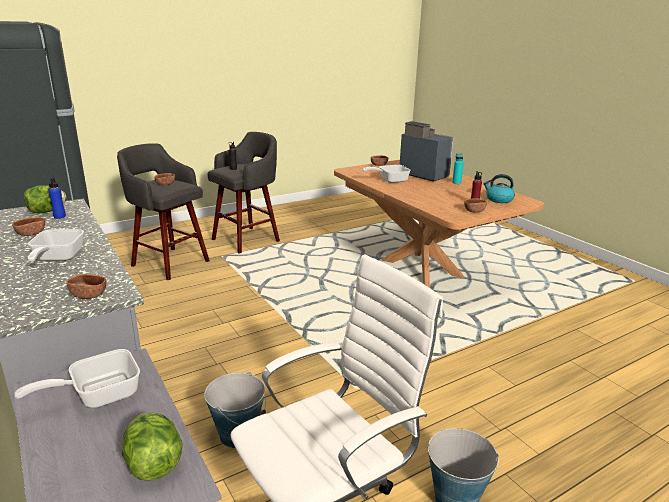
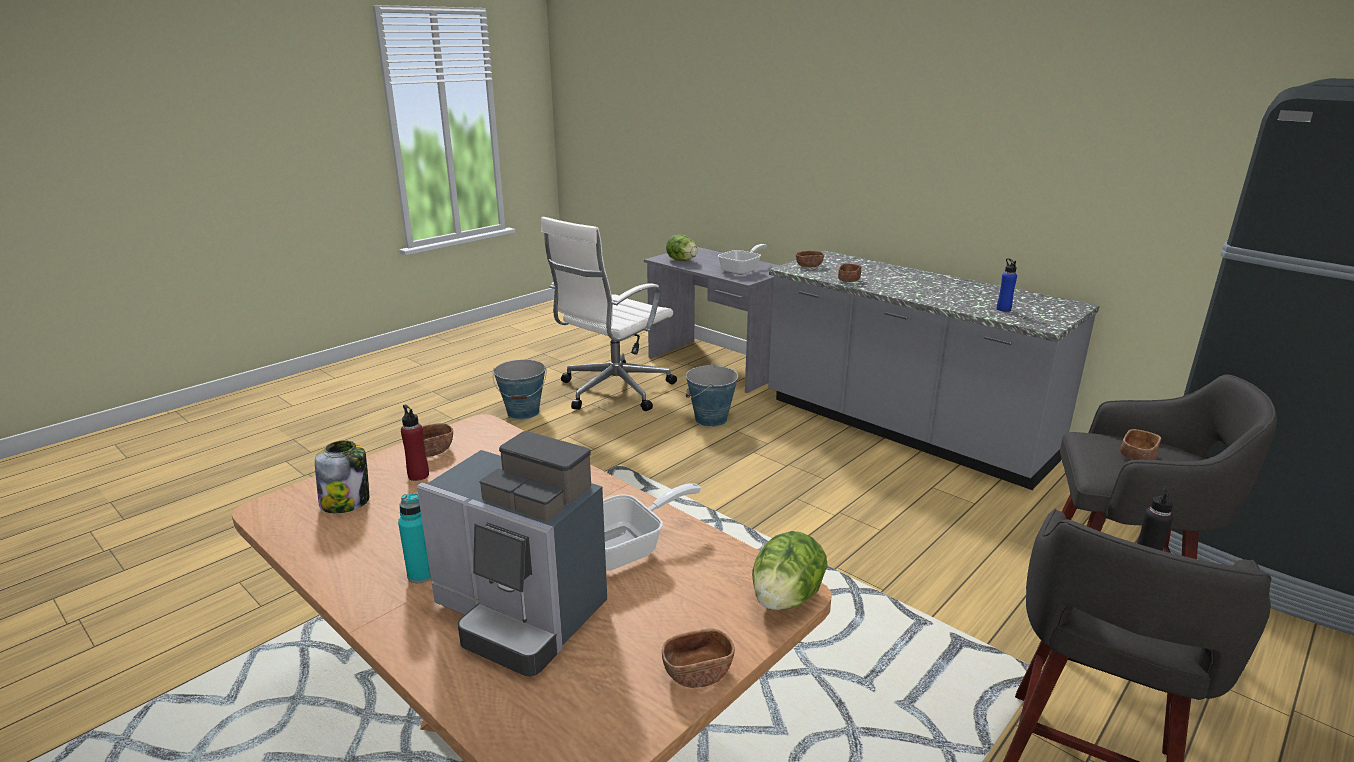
camera: 165 degrees right, 0 degrees up
(31, 233) = (975, 292): brown bowl -> brown bowl (848, 280)
(46, 211) = (1037, 313): lettuce -> lettuce (786, 598)
(56, 258) = (891, 279): frying pan -> none
(498, 199) = (346, 502): kettle -> jar

